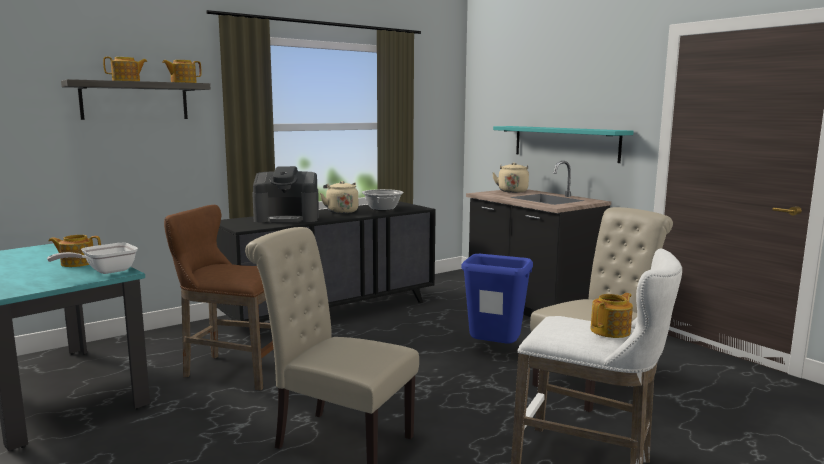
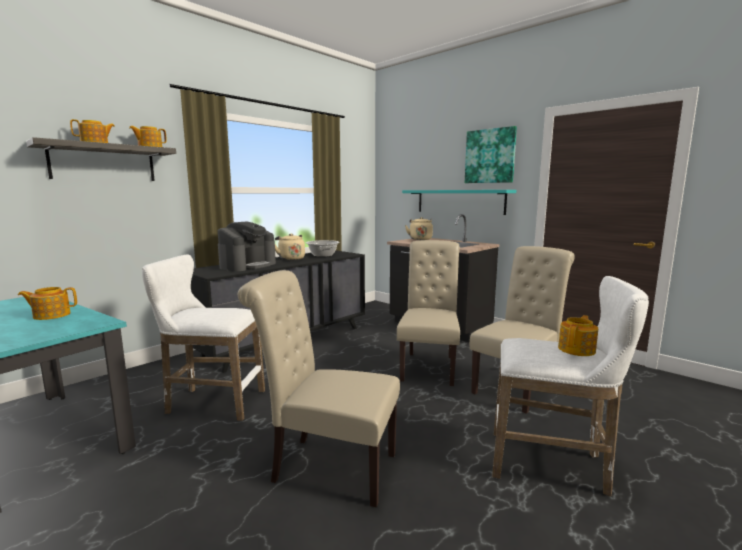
camera: 10 degrees left, 0 degrees up
(104, 271) = (82, 322): frying pan -> none
(232, 370) = (211, 402): brown stool -> white stool
(287, 218) = (248, 265): coffee machine -> coffee machine turned 45 degrees counterclockwise
(495, 352) = (429, 366): blue trash can -> beige chair
(602, 85) = (490, 156): none -> picture

